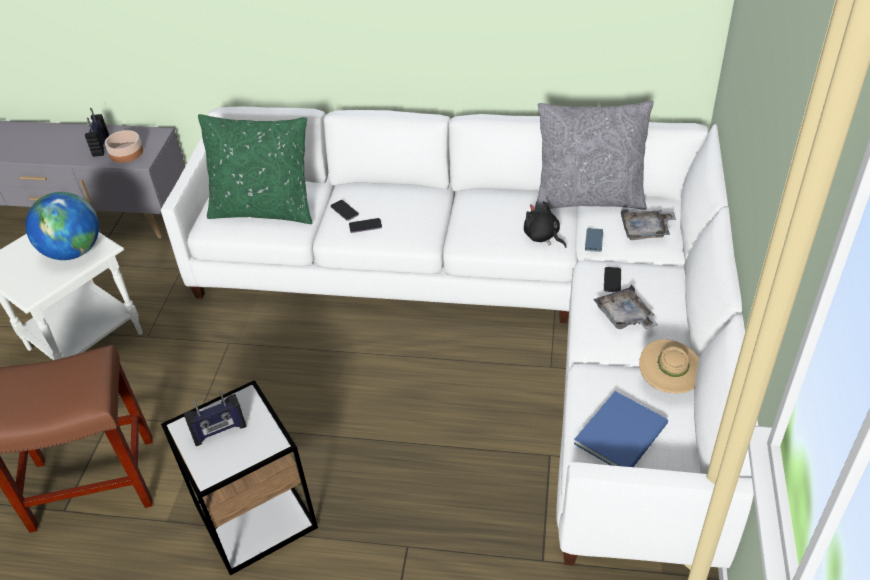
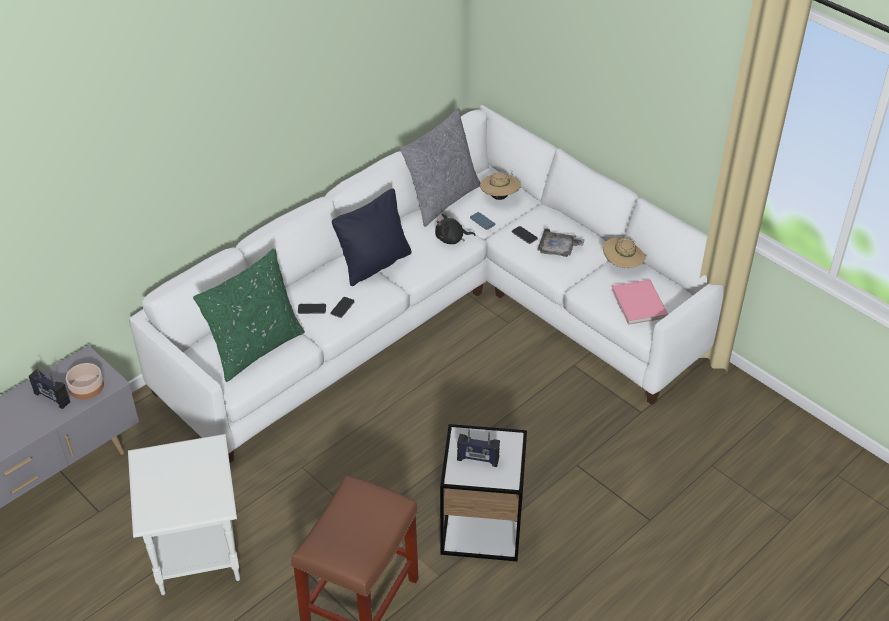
camera: 55 degrees left, 0 degrees up
(73, 251) = (195, 463): globe -> none
(219, 431) = (478, 459): radio -> radio turned 90 degrees clockwise
(447, 212) = (374, 264): none -> black pillow
(624, 433) = (640, 302): blue book -> pink book
(646, 231) = (499, 197): grey tray -> beige hat

